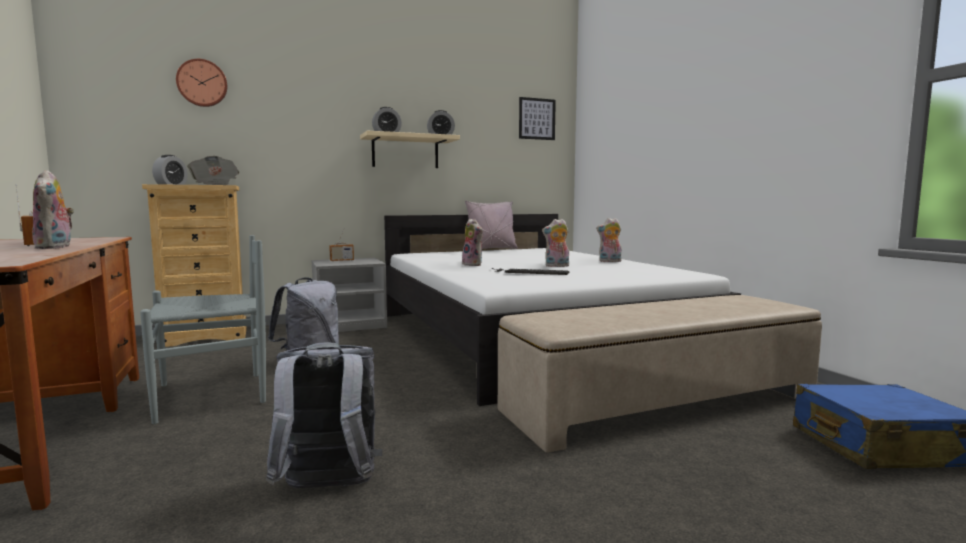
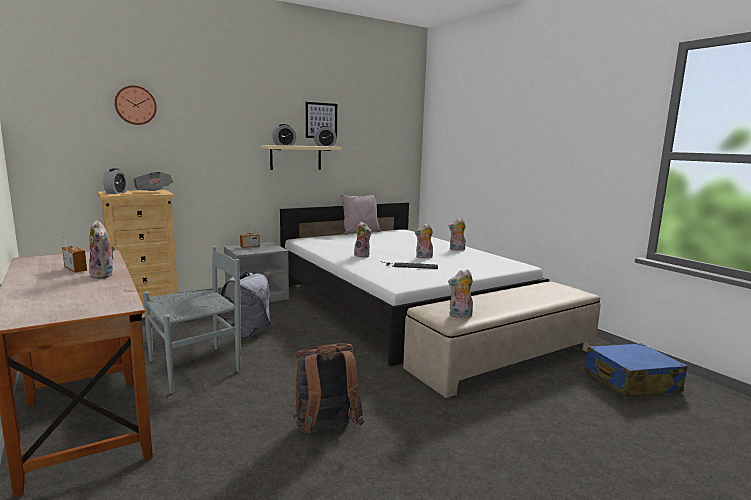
camera: 10 degrees left, 5 degrees up
(328, 490) = (325, 432): grey backpack -> brown backpack
(537, 119) = (394, 128): picture -> picture (321, 120)
(575, 323) = (460, 315): none -> plush toy

